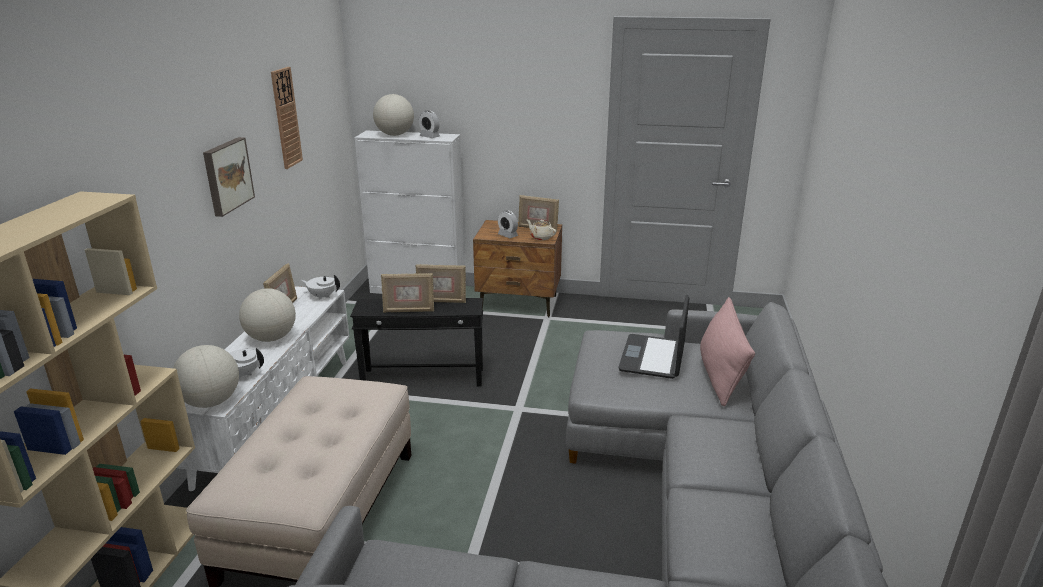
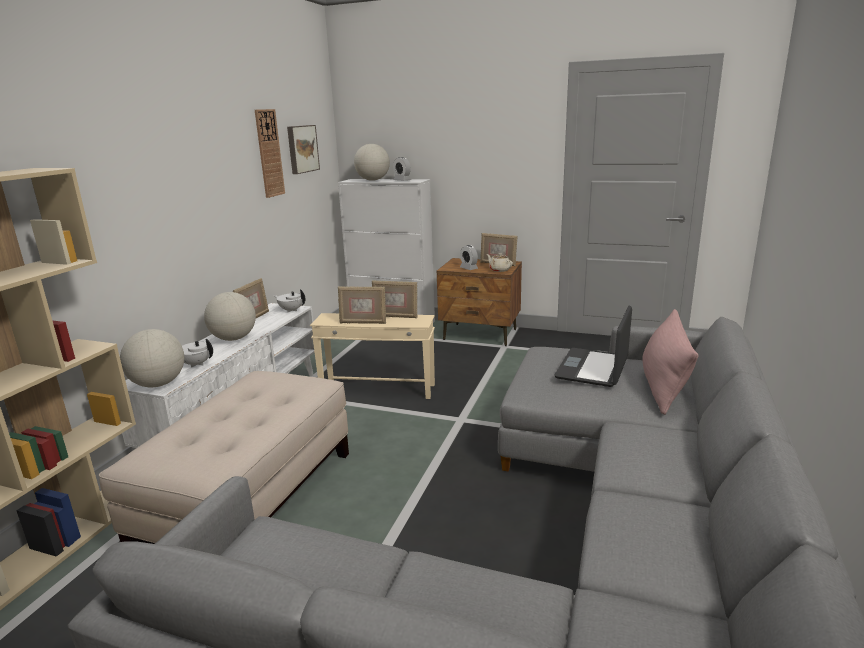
camera: 10 degrees right, 5 degrees down
(226, 175) = (202, 190): picture -> picture (301, 149)
(423, 378) = (377, 390): black side table -> beige side table

